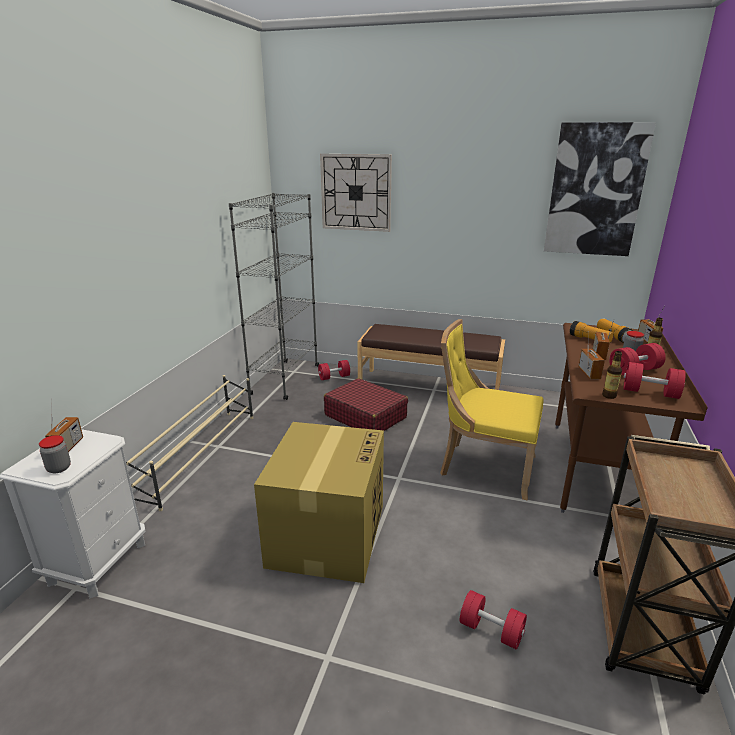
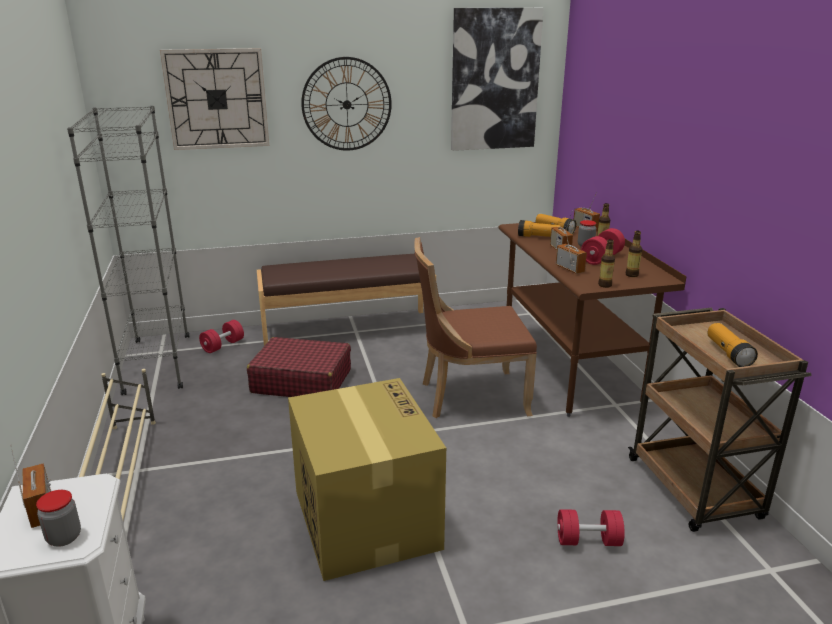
camera: 30 degrees left, 0 degrees up
(454, 203) = (347, 104): none -> wall clock
(484, 466) = (469, 397): yellow chair -> brown chair
(650, 392) = (631, 275): red dumbbell -> bottle
(683, 498) = (728, 353): none -> flashlight

